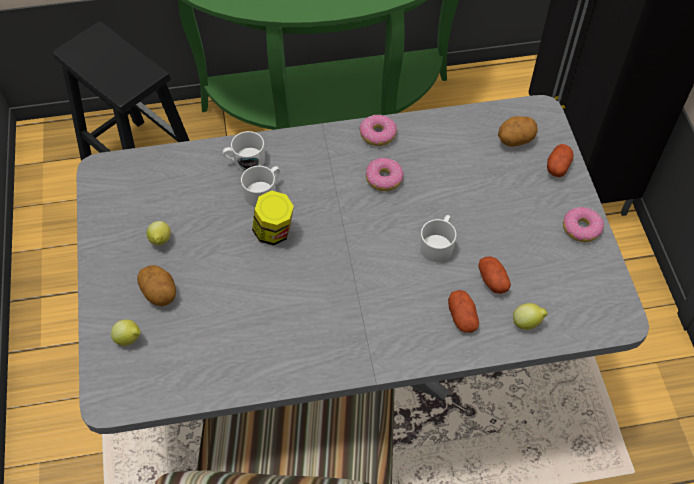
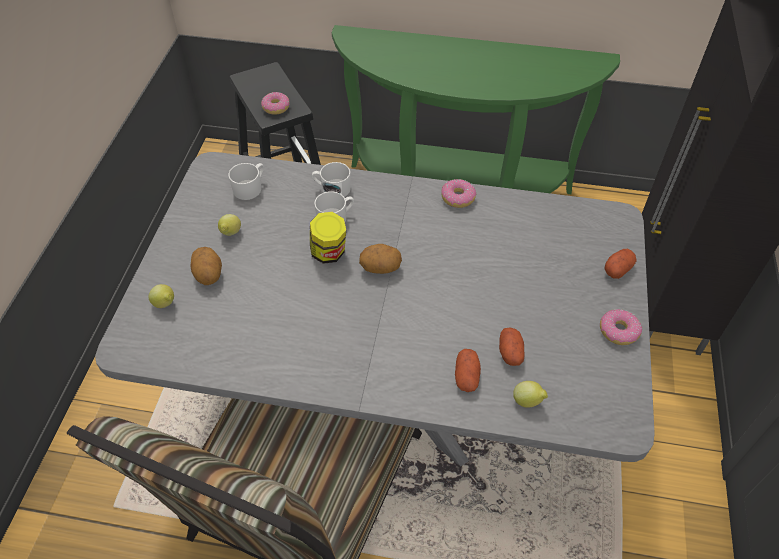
camera: 20 degrees right, 5 degrees down
(384, 179) = (447, 236): donut -> donut (276, 107)
(438, 245) = (471, 305): white mug -> white mug (250, 188)
(515, 140) = (585, 236): potato -> potato (380, 268)

